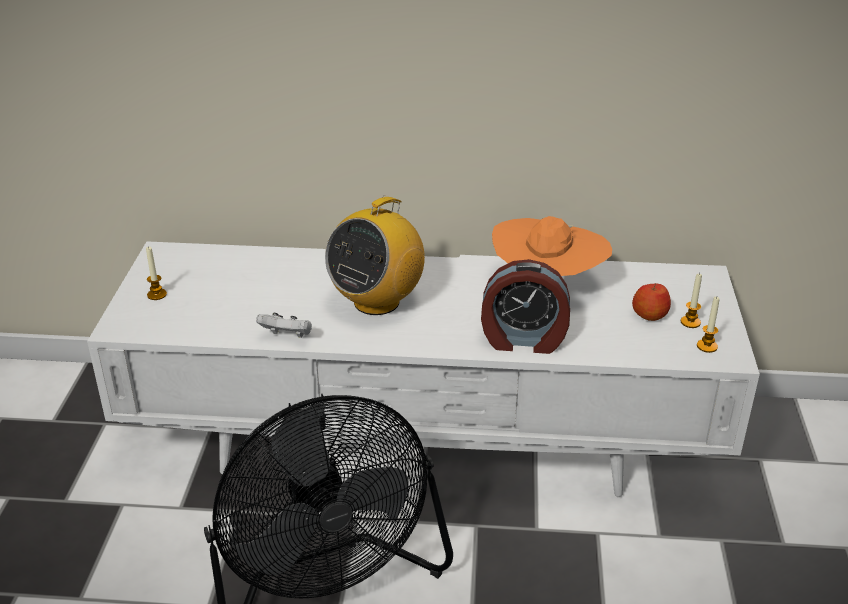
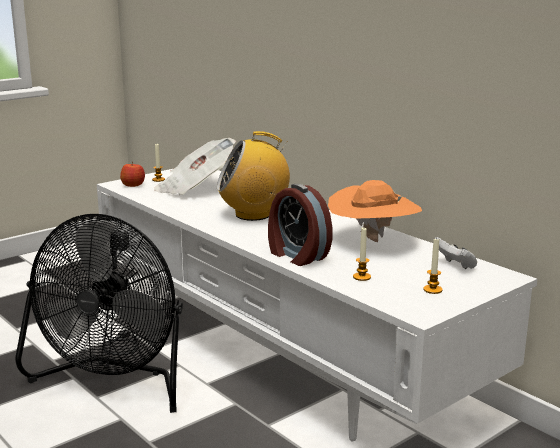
camera: 45 degrees right, 15 degrees down
(232, 288) = (196, 188): none -> newspaper
(287, 336) = (178, 210): white game controller -> white game controller (455, 265)
(650, 314) = (410, 276): apple -> apple (133, 185)
(707, 346) = (415, 303): candle -> candle (362, 277)

